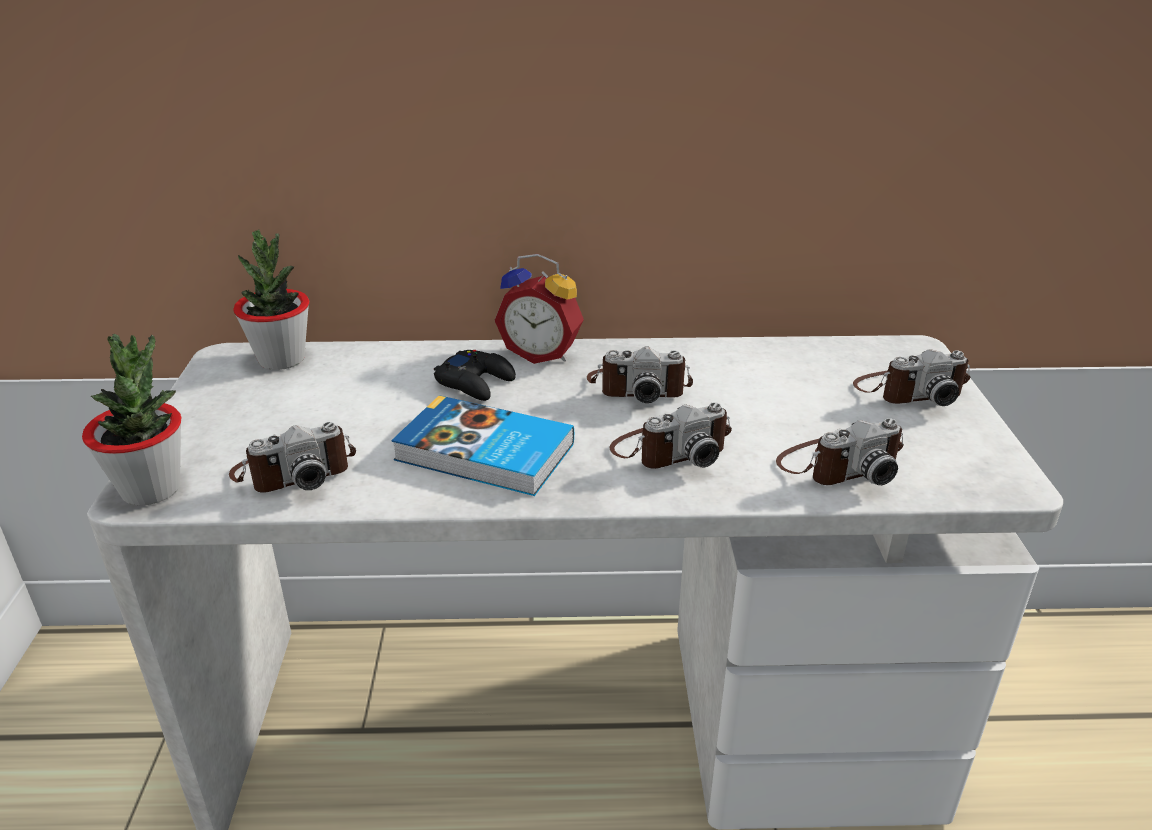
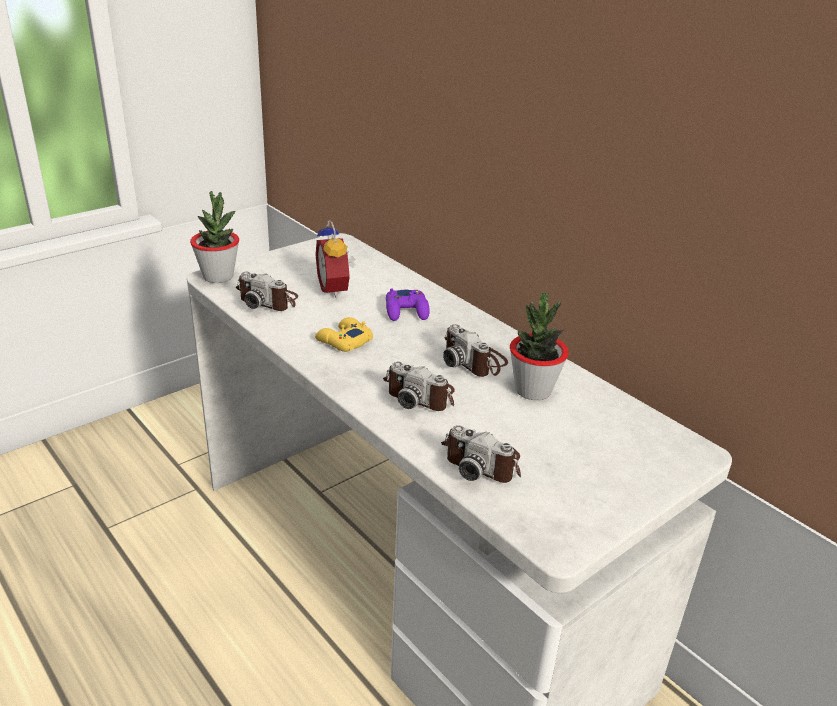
camera: 50 degrees right, 0 degrees up
(282, 360) = (354, 254): potted plant -> potted plant (533, 390)
(476, 382) = (407, 311): black game controller -> purple game controller
(484, 454) = (343, 341): book -> yellow game controller
(542, 353) = (466, 317): alarm clock -> alarm clock (336, 289)
(909, 391) = (624, 465): camera -> none

